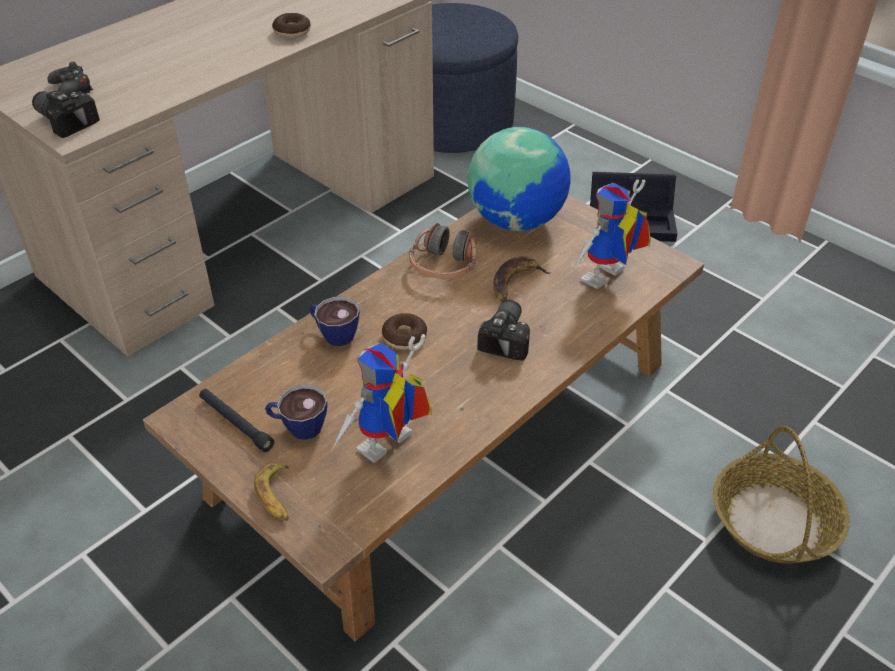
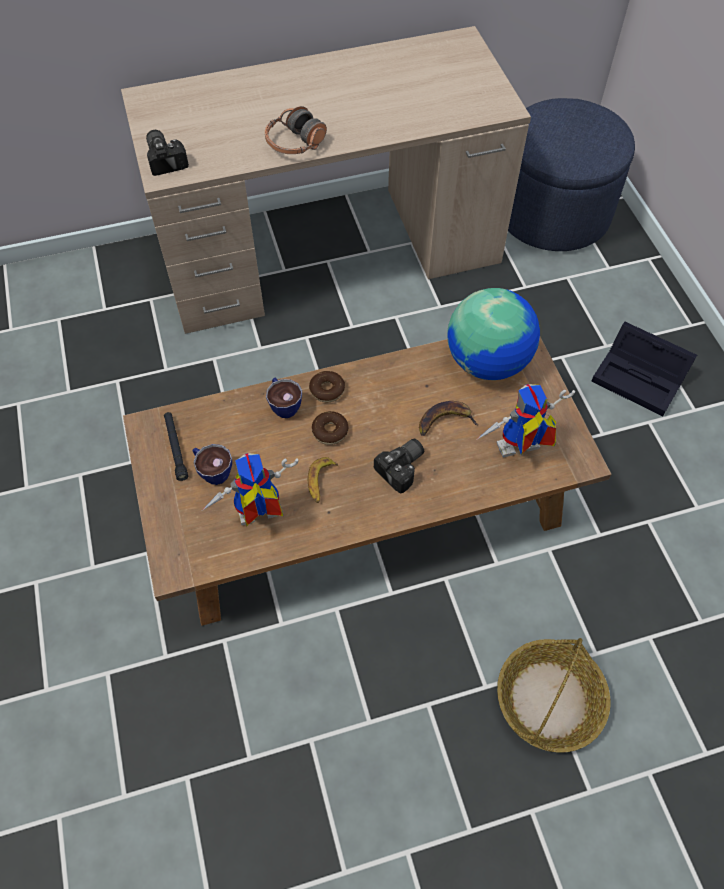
camera: 30 degrees right, 15 degrees up
(72, 89) = (188, 127): black game controller -> none
(276, 496) = (166, 518): banana -> banana (321, 482)
(292, 32) = (383, 124): donut -> donut (327, 390)
(444, 265) = (402, 380): headphones -> headphones (295, 143)

